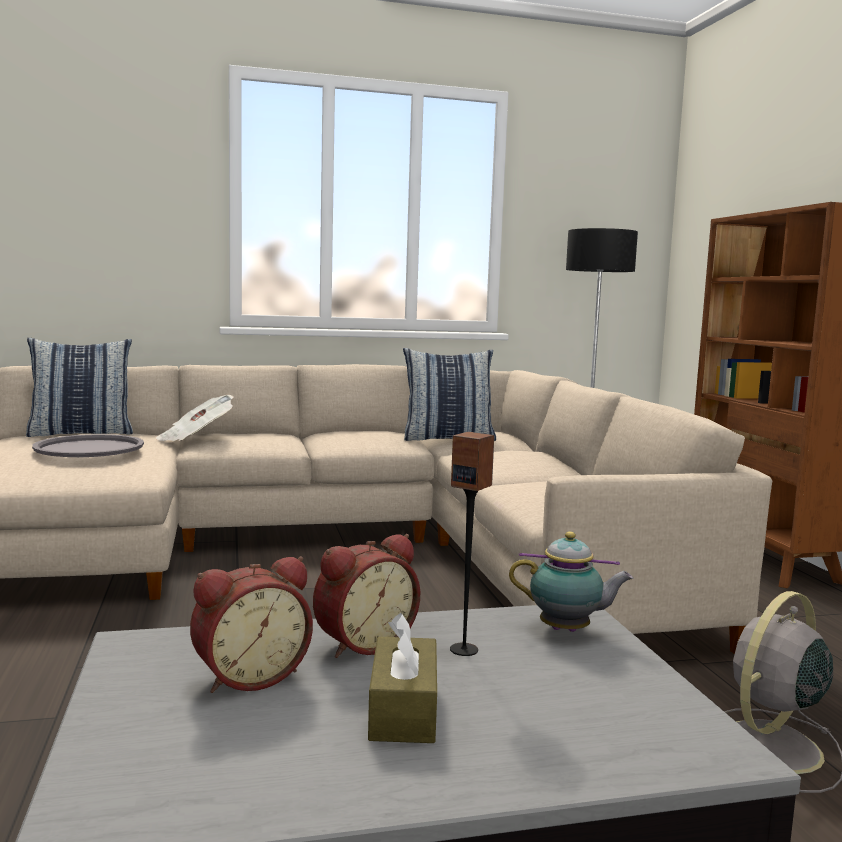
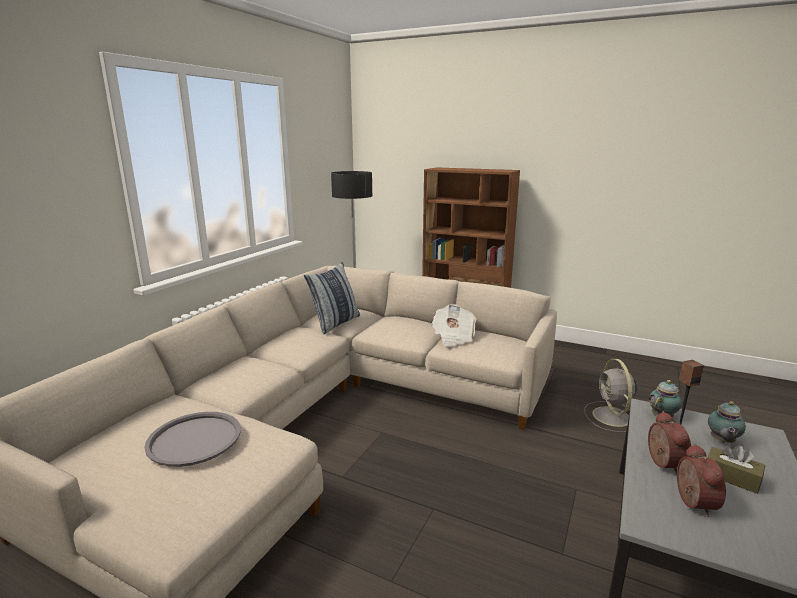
camera: 50 degrees left, 10 degrees up
(81, 433) = (113, 429): pillow -> none
(195, 438) = (213, 390): newspaper -> newspaper (453, 337)
(562, 694) = (721, 441): none -> teapot

